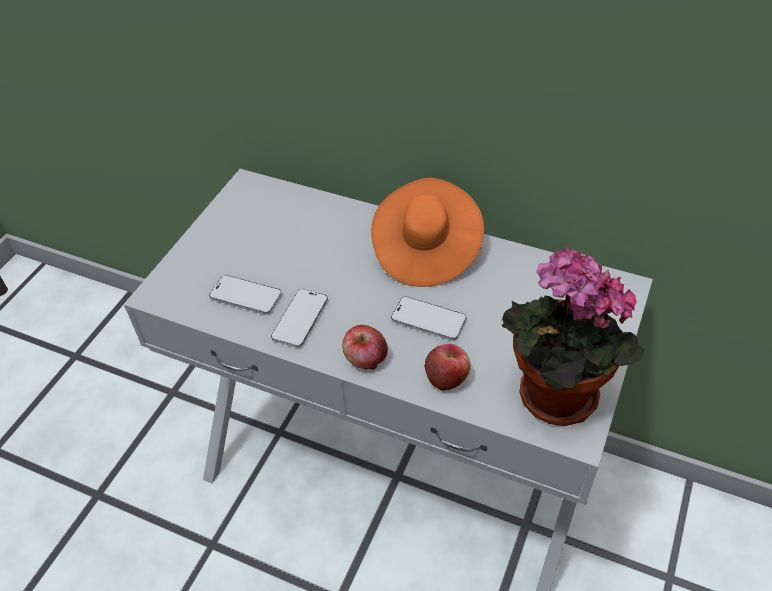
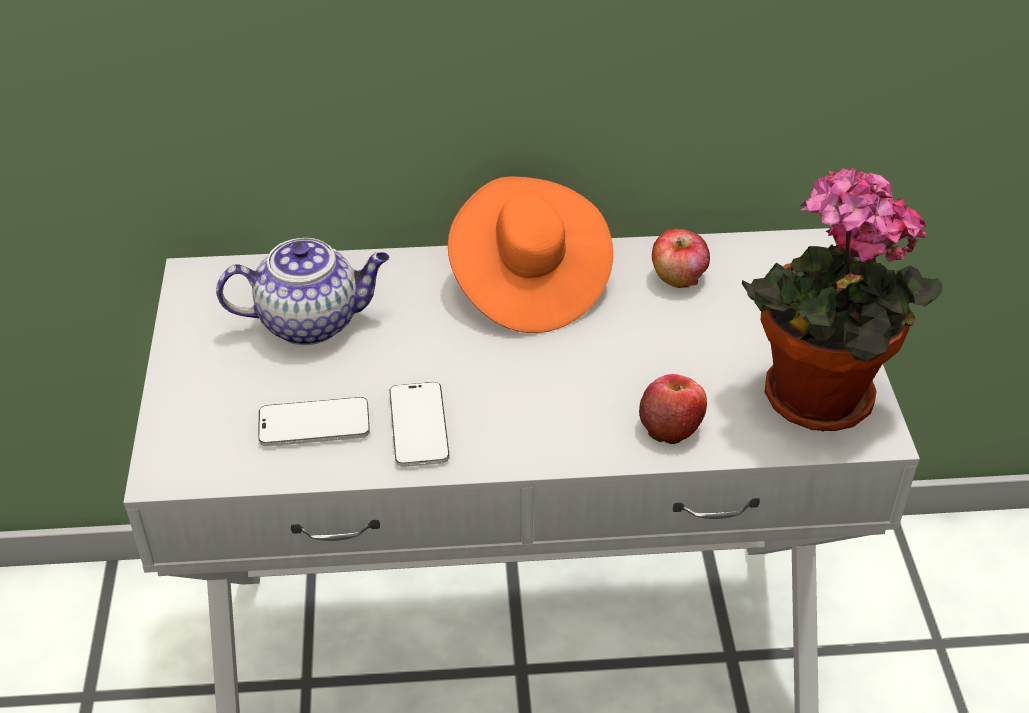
camera: 30 degrees left, 5 degrees down
(287, 232) = (312, 321): none -> teapot
(365, 359) = (548, 443): apple -> apple (678, 277)
(428, 320) = (595, 366): phone -> none

